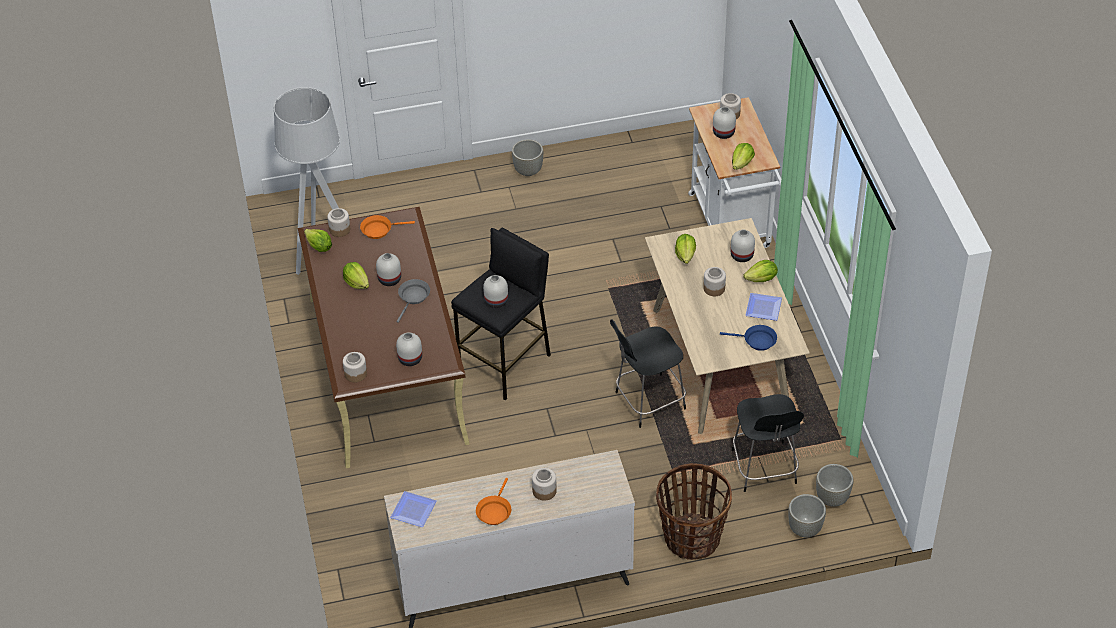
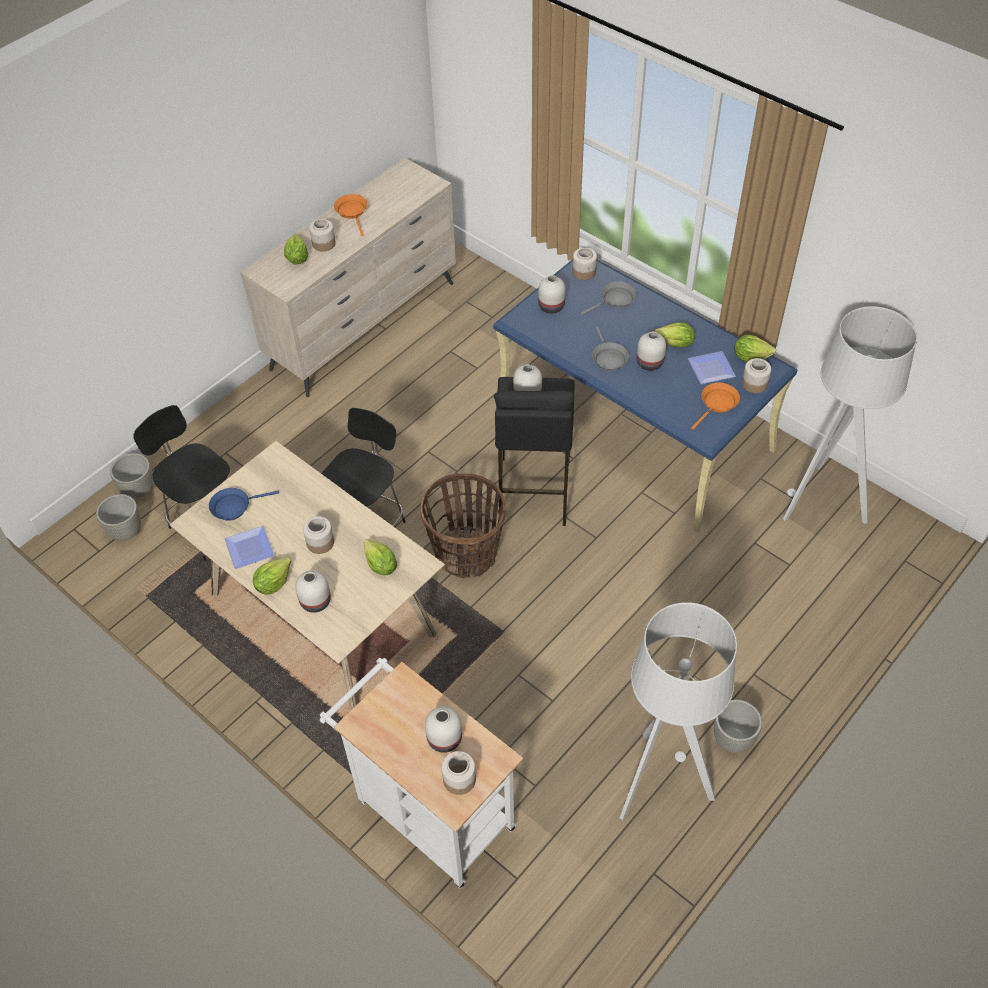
camera: 145 degrees right, 5 degrees up
(359, 338) = (615, 300): none -> grey frying pan
(386, 368) = (634, 427): brown desk -> blue desk
(414, 512) = (415, 184): plate -> plate (709, 368)
(590, 173) = (660, 783): none -> grey floor lamp
(691, 538) = (239, 430): basket -> basket (466, 554)
(742, 163) = (386, 700): lettuce -> lettuce (297, 258)

